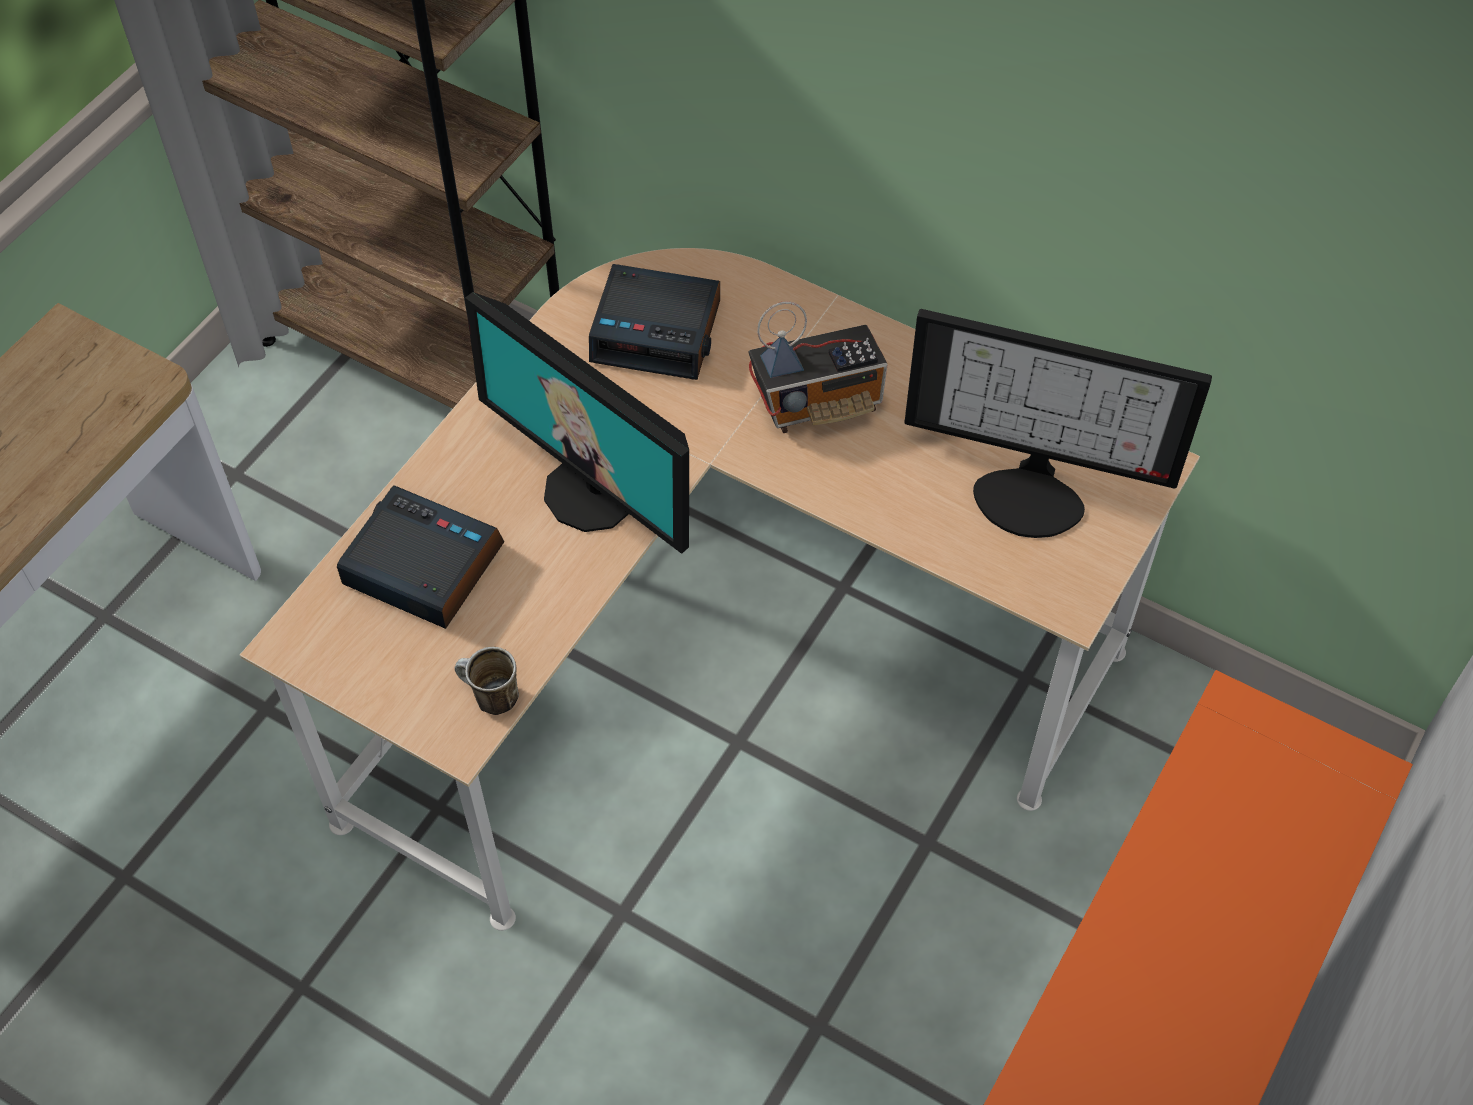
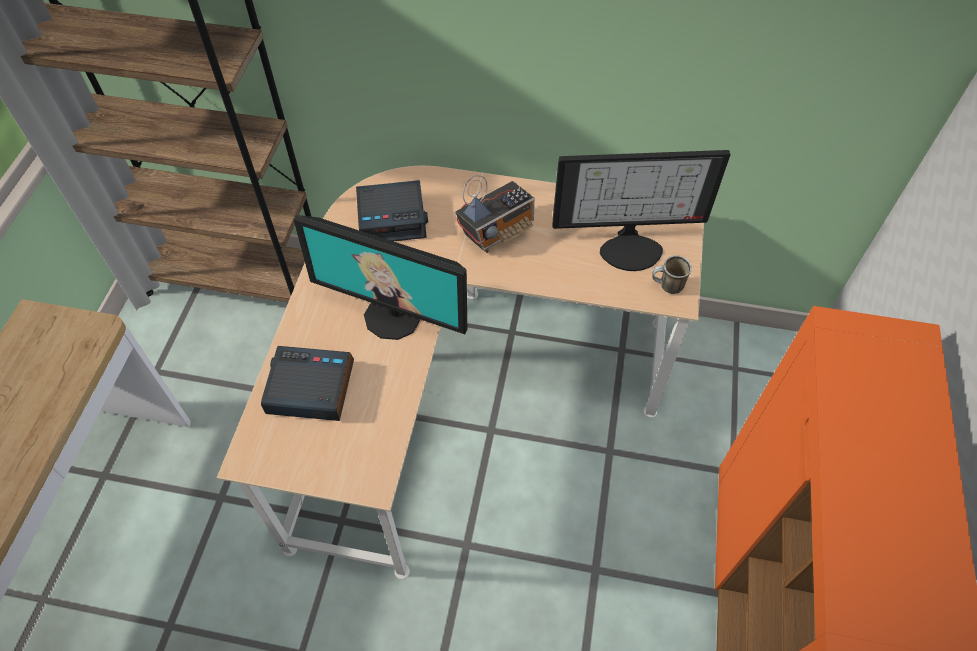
camera: 20 degrees left, 0 degrees up
(489, 698) = (382, 454): mug -> mug (667, 287)

